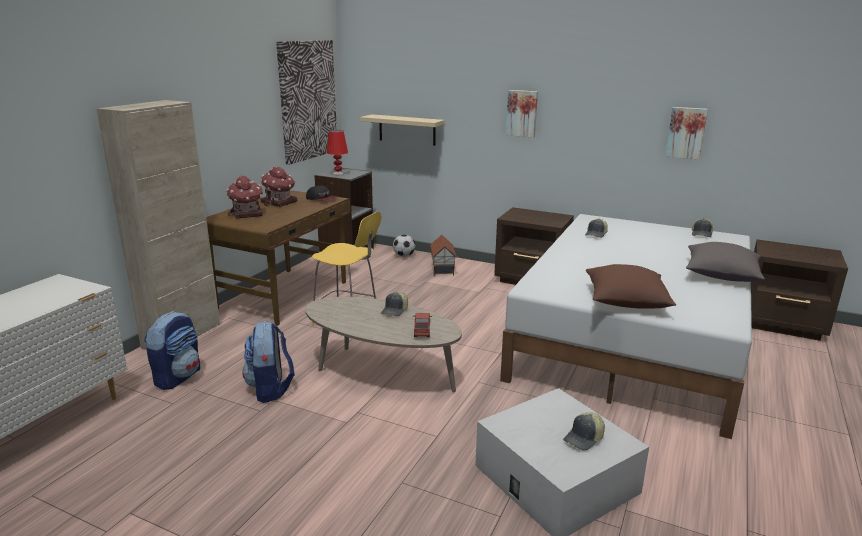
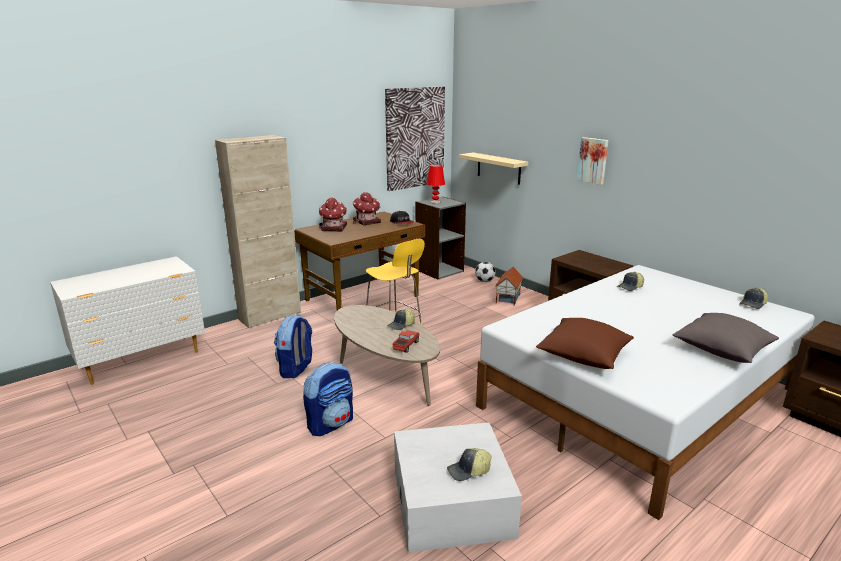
camera: 25 degrees right, 0 degrees up
(178, 377) = (245, 346): backpack -> backpack (331, 423)
(686, 132) = (751, 193): picture -> none

